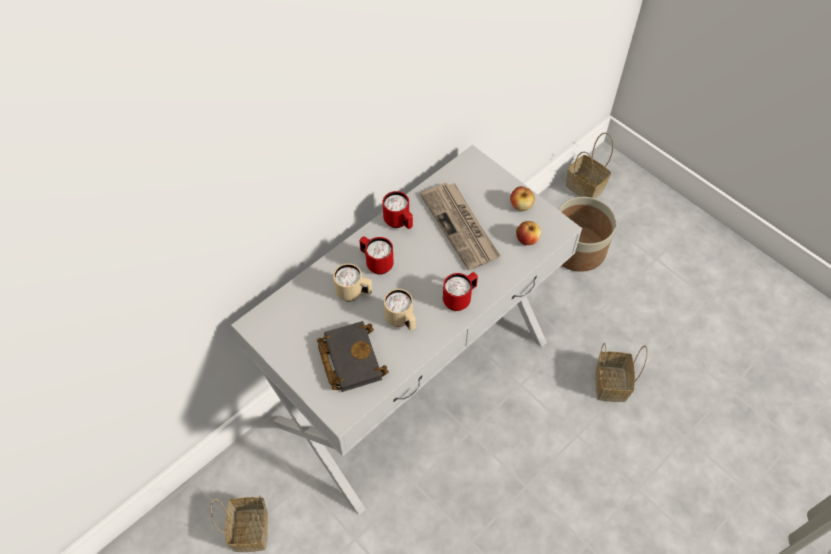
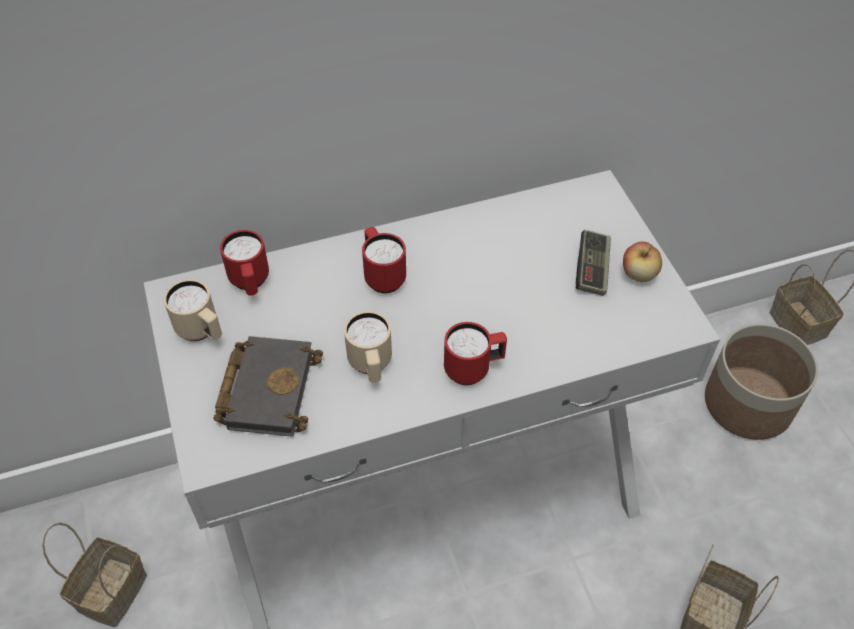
camera: 25 degrees right, 5 degrees down
(354, 293) = (328, 304): beige mug -> beige mug (202, 332)
(399, 223) = (446, 235): red mug -> red mug (250, 283)
(460, 227) = (531, 271): newspaper -> none
(494, 213) = (592, 270): none -> game controller
(527, 239) = (622, 324): apple -> none

